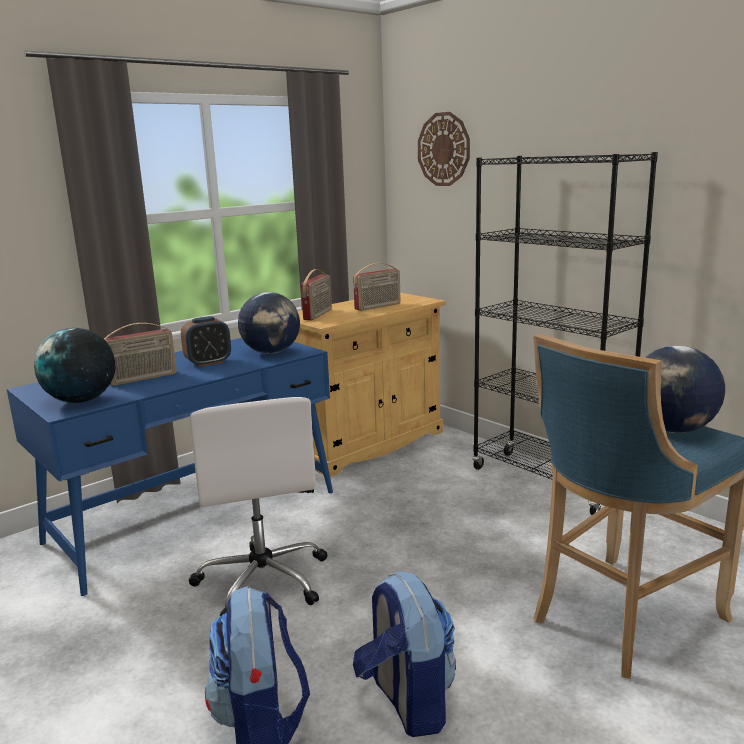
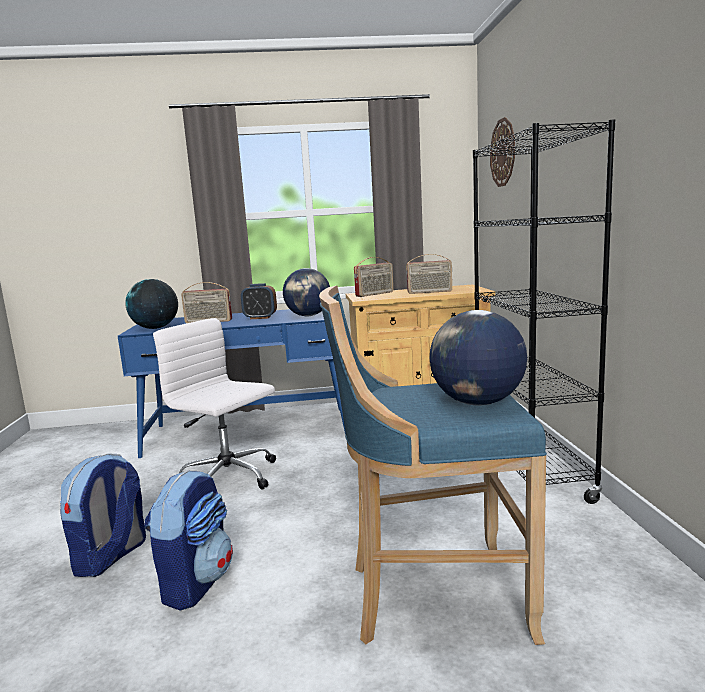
camera: 35 degrees right, 5 degrees down
(263, 580) = (229, 478): white office chair -> white office chair turned 105 degrees clockwise

